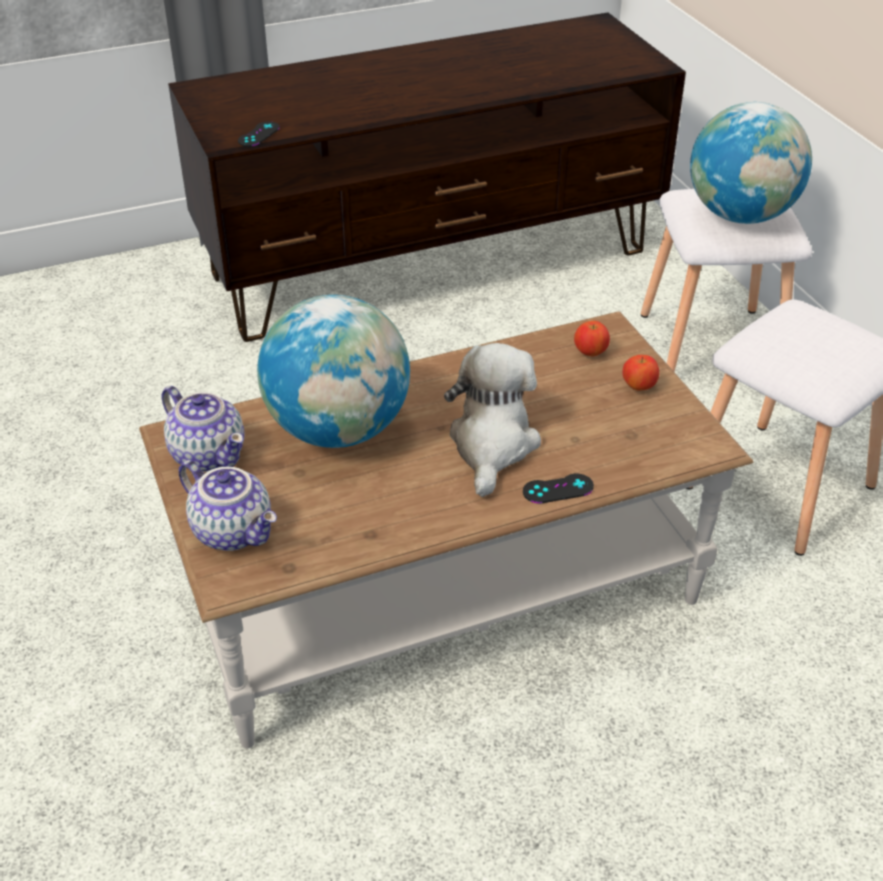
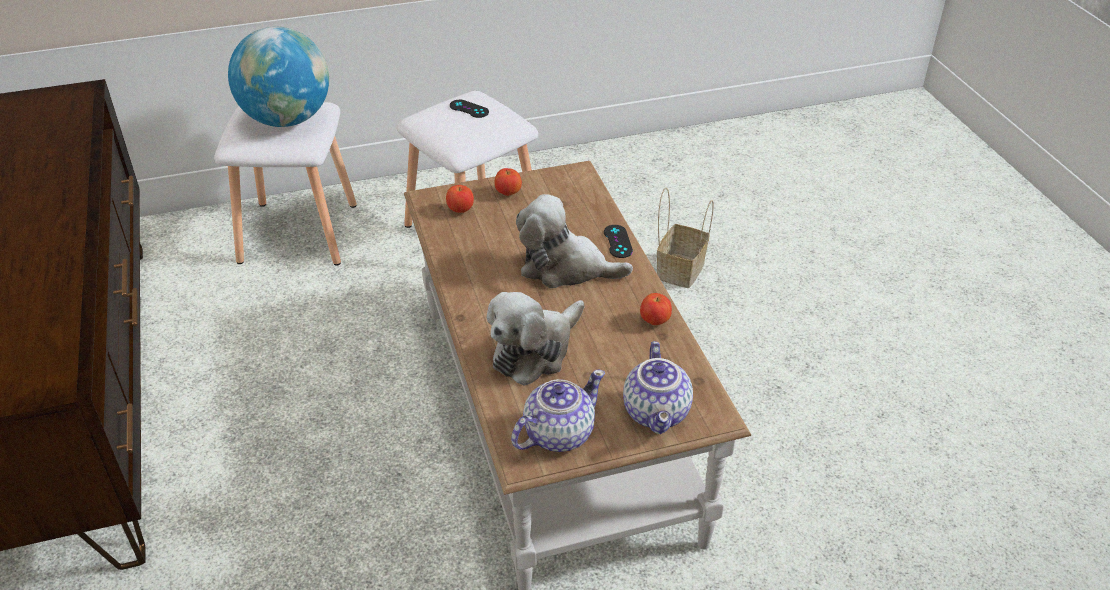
camera: 85 degrees left, 0 degrees up
(234, 531) = (658, 413): teapot -> teapot turned 135 degrees clockwise
(258, 134) = (57, 356): black game controller -> black game controller (469, 109)
(338, 430) = (535, 350): globe -> plush toy
(397, 527) = (654, 321): none -> apple
(777, 720) = (680, 269): none -> basket

